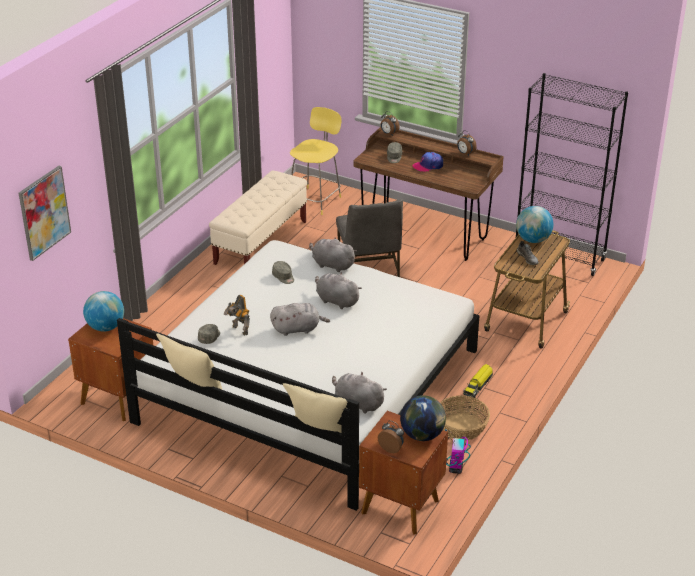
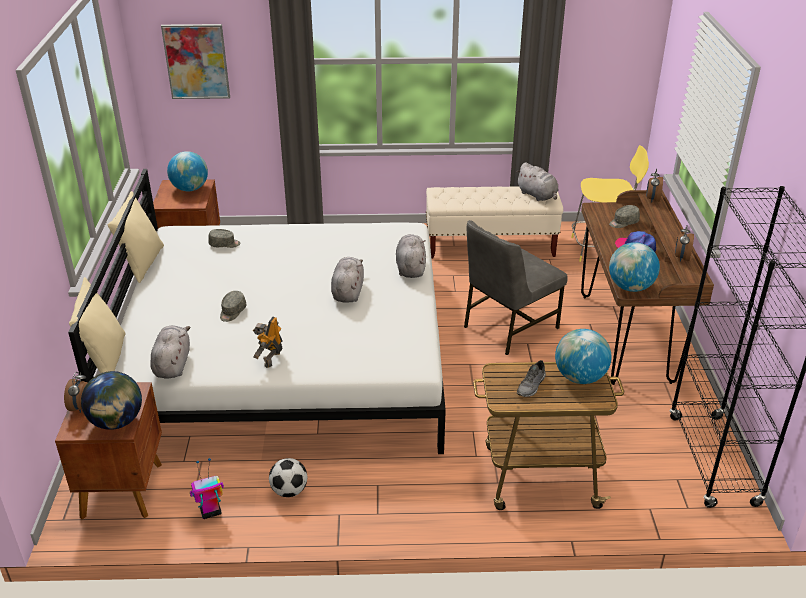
camera: 60 degrees right, 0 degrees up
(239, 330) = (248, 255): toy robot -> toy robot (270, 359)
(283, 277) = (361, 249): grey cap -> grey cap (232, 312)
(297, 329) = (277, 285): grey plush toy -> grey plush toy (538, 195)
(461, 427) = (289, 491): basket -> football
(469, 185) = (630, 287): none -> globe
(478, 385) = (377, 478): toy truck -> none

